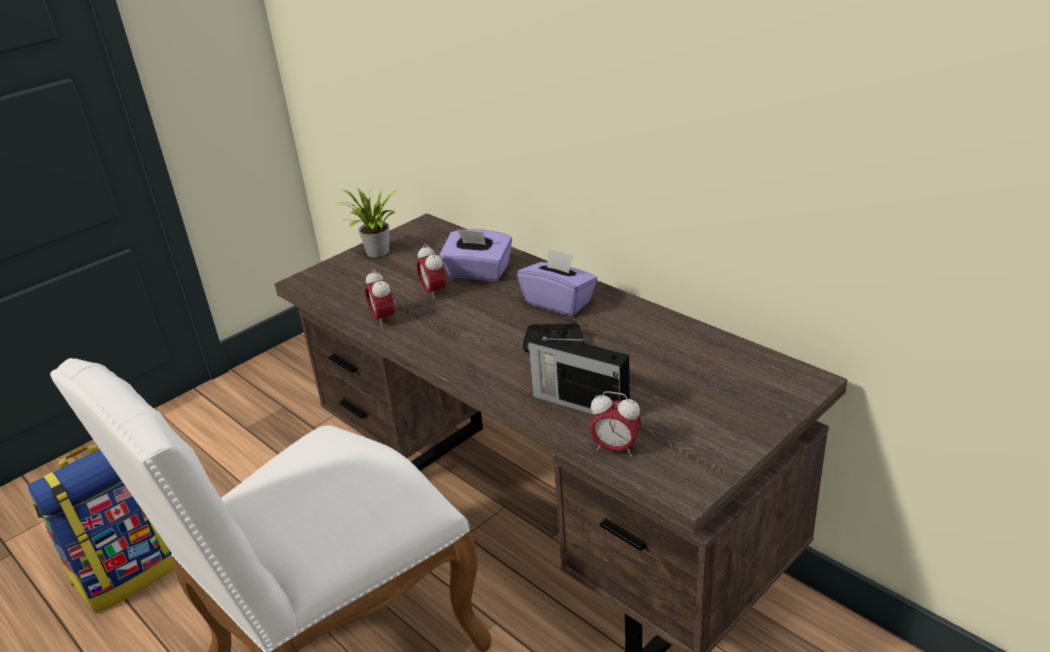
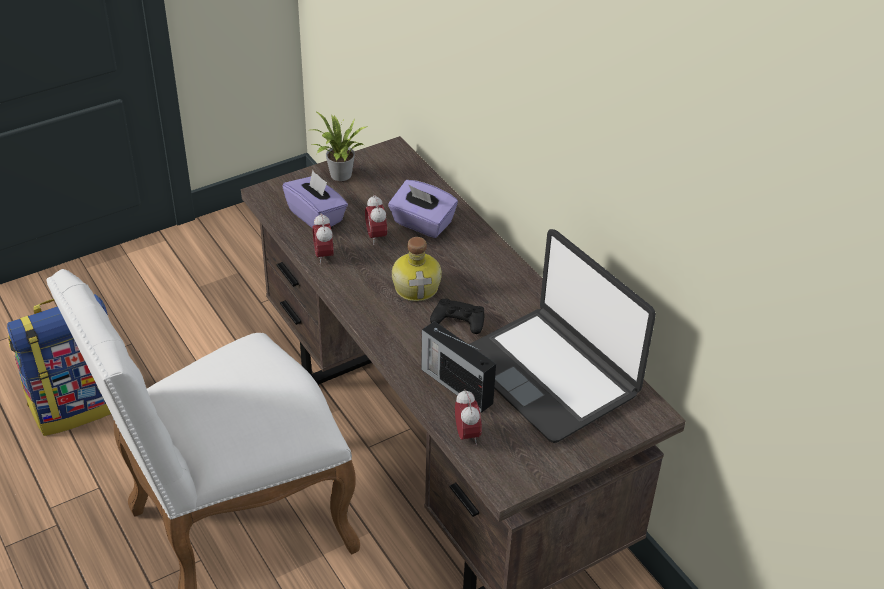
camera: 10 degrees right, 10 degrees up
(496, 324) = (417, 287): none -> bottle
(559, 302) = (480, 276): purple tissue box -> purple tissue box (316, 216)
(615, 448) = (467, 435): alarm clock -> alarm clock turned 135 degrees counterclockwise
(678, 369) = (550, 374): none -> laptop

